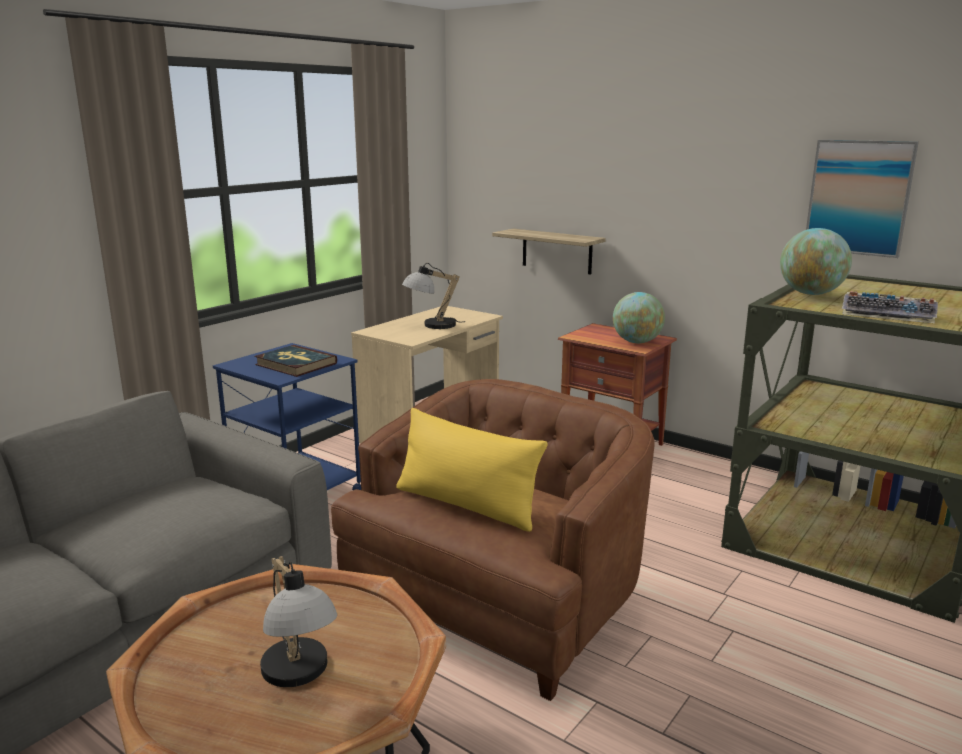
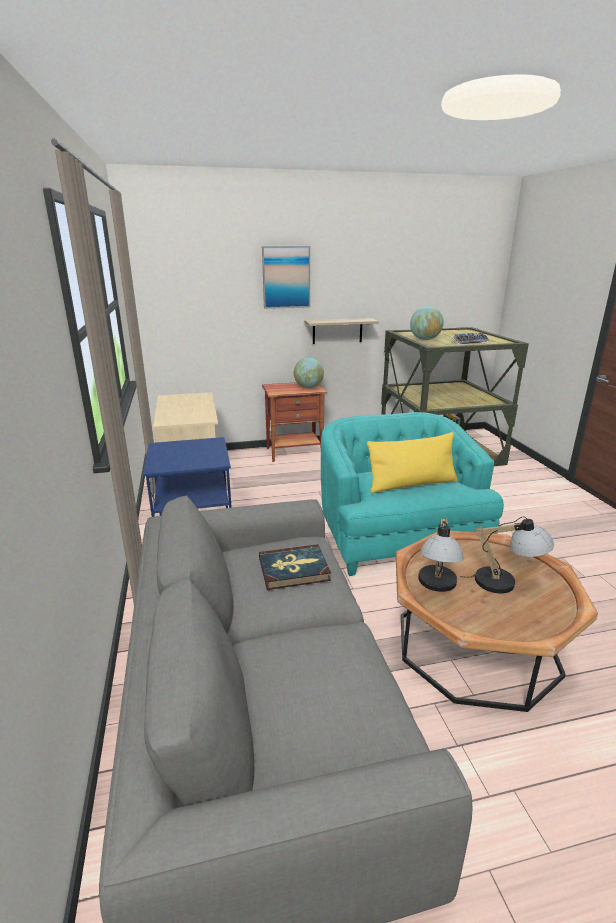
camera: 50 degrees left, 5 degrees up
(295, 364) = (198, 452): book -> book (294, 569)
(431, 326) = (191, 408): table lamp -> table lamp (437, 586)
(498, 602) = (397, 537): brown armchair -> turquoise armchair
(557, 251) = (230, 342): shelf -> shelf (337, 331)
(858, 197) = (402, 290): picture -> picture (286, 277)

